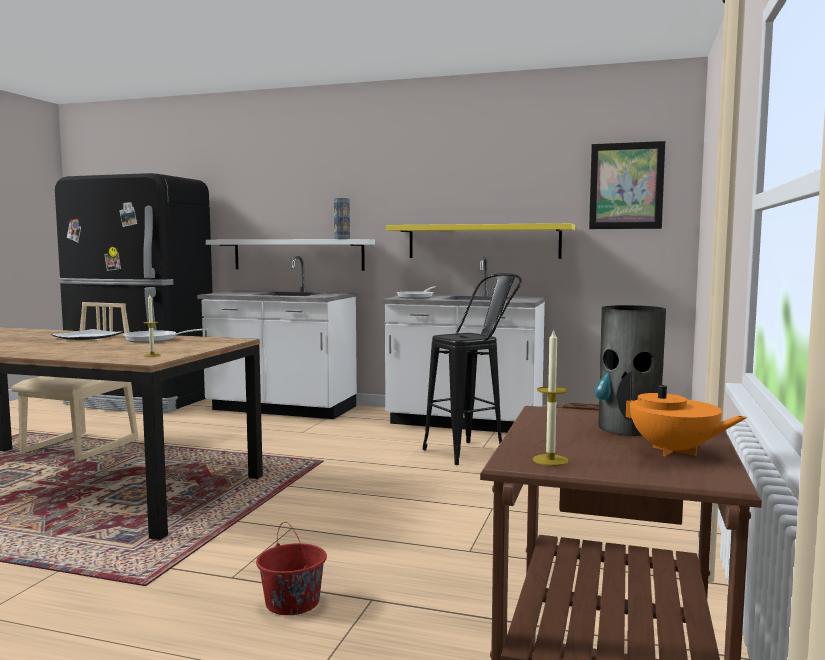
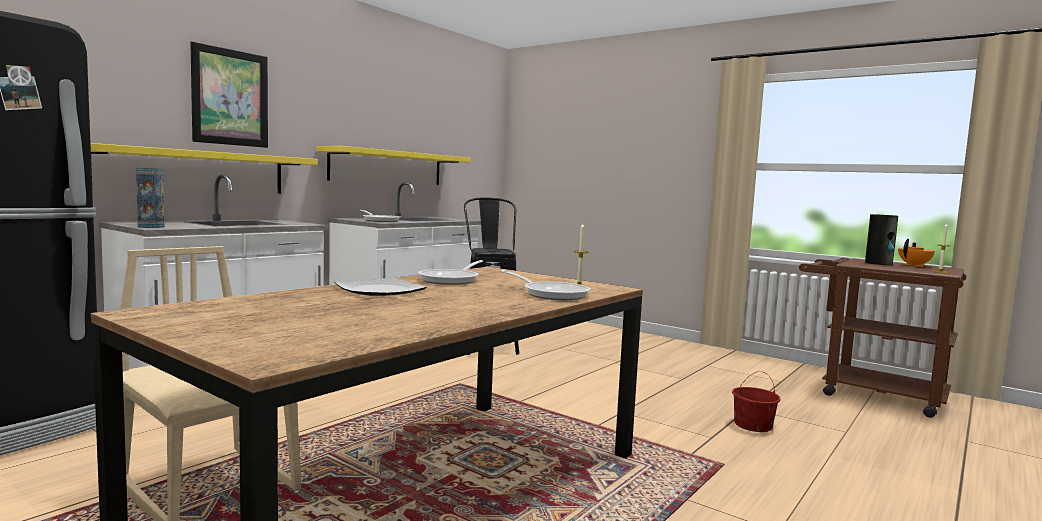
camera: 70 degrees left, 0 degrees up
(96, 354) = (551, 294): none -> frying pan
(298, 254) = (194, 171): white shelf -> yellow shelf
(342, 239) = (284, 156): vase -> vase (151, 227)
(626, 186) = (472, 131): picture -> picture (230, 97)

